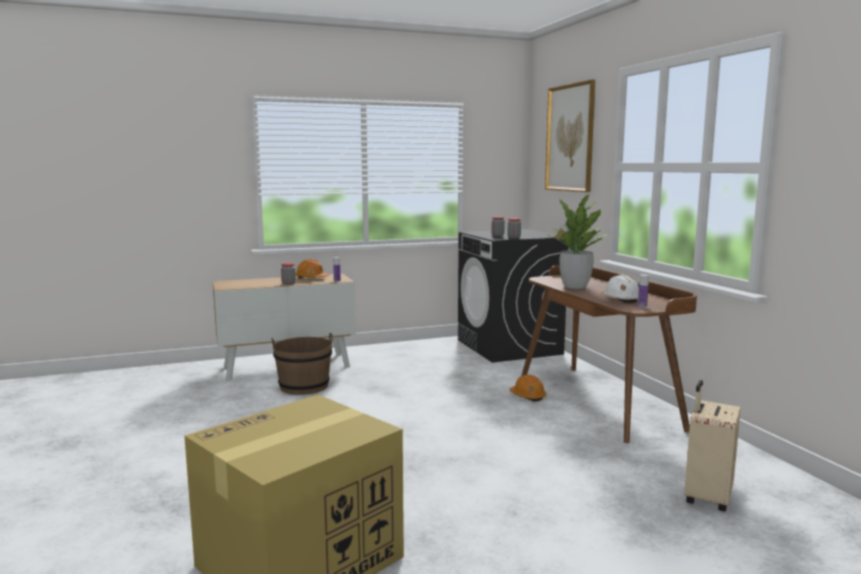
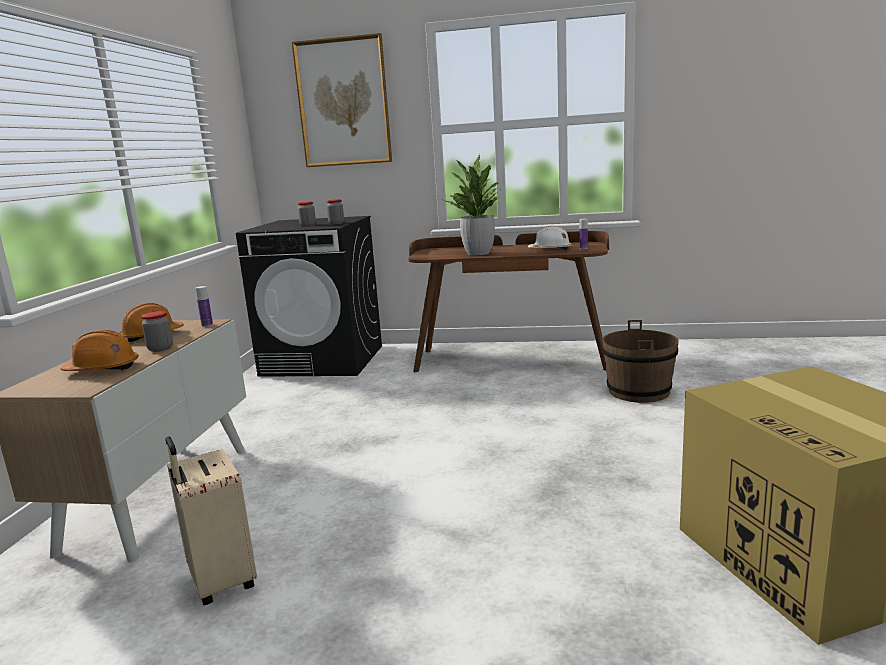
camera: 60 degrees left, 5 degrees up
(304, 386) = (273, 493): brown bucket -> brown bucket (638, 391)
(527, 396) = (471, 380): orange hard hat -> orange hard hat (103, 369)
(706, 497) = (717, 370): beige suitcase -> beige suitcase (220, 582)

